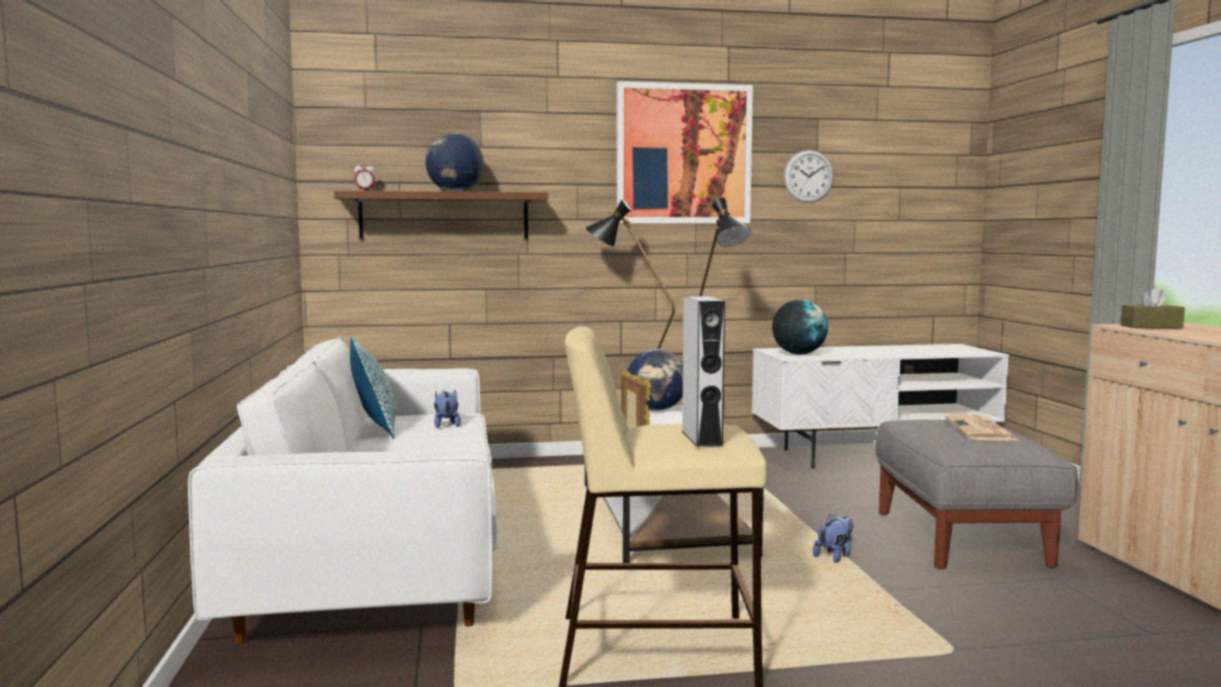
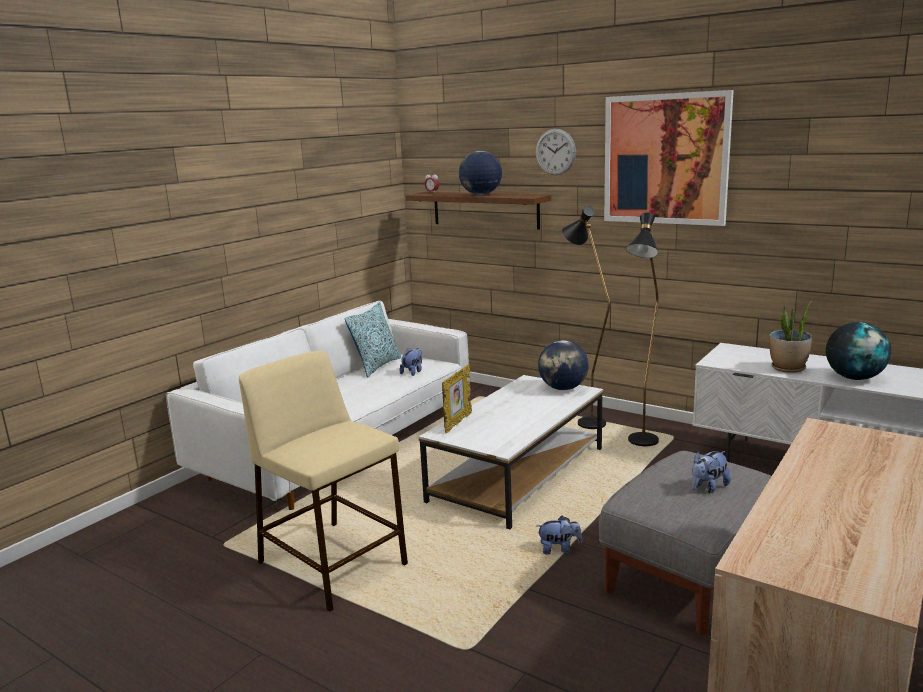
camera: 45 degrees right, 10 degrees up
(701, 438) = (321, 445): grey speaker -> none
(799, 354) = (733, 359): globe -> globe (854, 378)
(808, 176) = (793, 179): wall clock -> wall clock (555, 152)
(852, 353) = (788, 368): none -> potted plant
(981, 430) = (708, 487): newspaper -> plush toy
(1151, 326) = (843, 439): brown tissue box -> none

